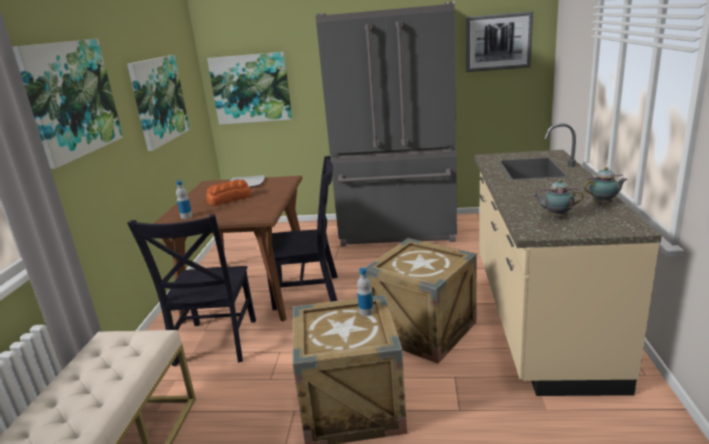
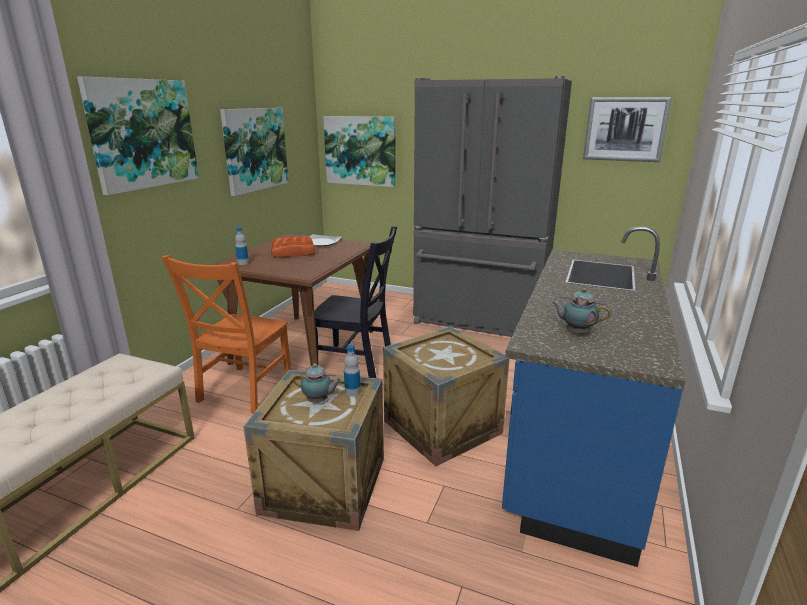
camera: 15 degrees right, 0 degrees up
(215, 344) = (243, 391): black chair -> orange chair
(537, 316) = (575, 443): beige counter -> blue counter
(604, 203) = (648, 328): teapot -> teapot (318, 401)

